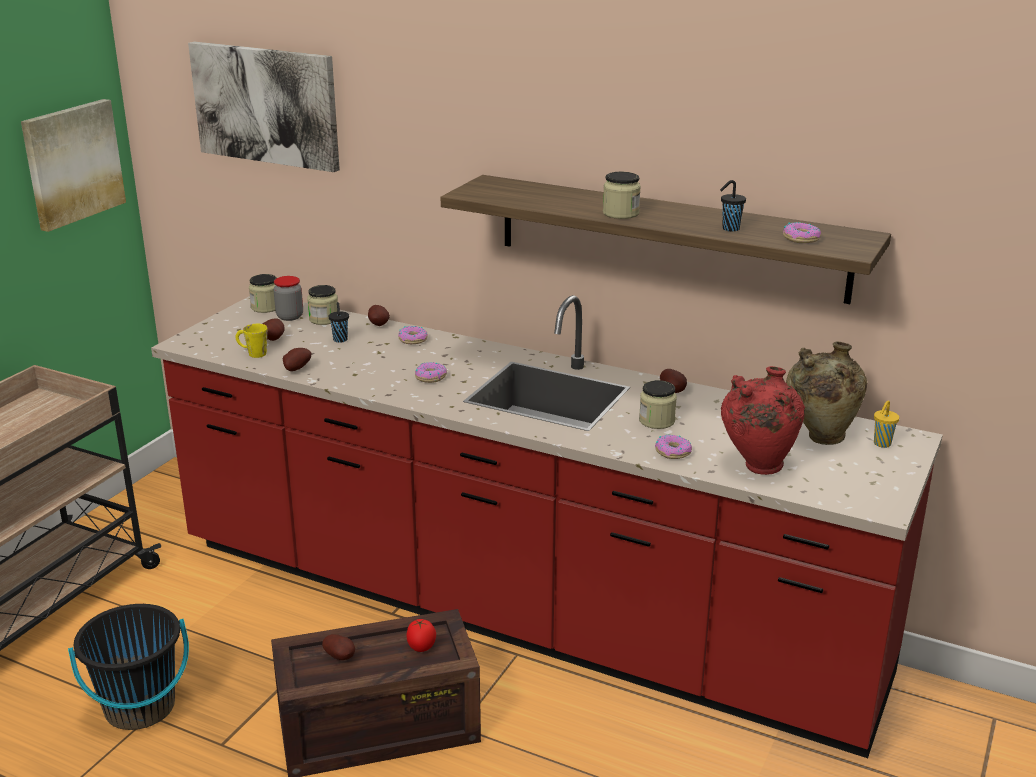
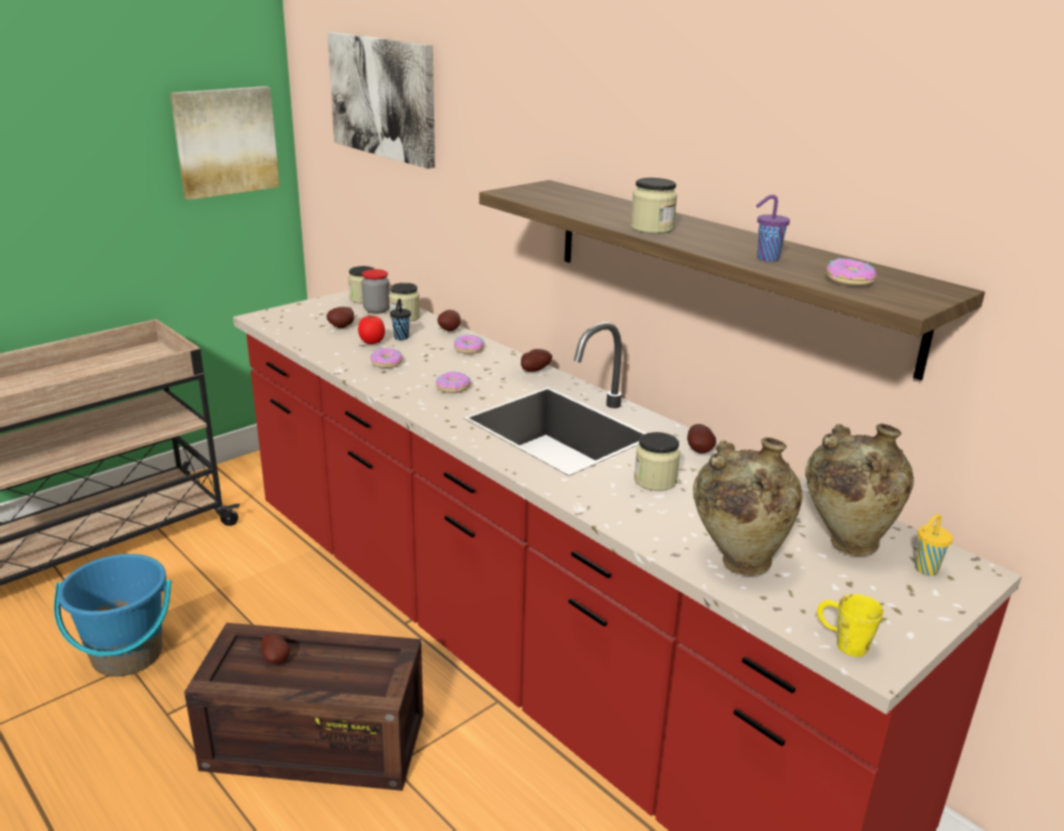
camera: 20 degrees right, 0 degrees up
(140, 708) = (127, 655): black bucket -> blue bucket
(252, 353) = (311, 336): yellow mug -> yellow mug (842, 642)
(296, 369) = (334, 357): potato -> potato (534, 371)
(421, 648) = (358, 672): tomato -> tomato (371, 343)
(673, 452) = (646, 520): donut -> donut (387, 363)
(729, 229) = (766, 259): black cup -> purple cup
(757, 467) = (737, 562): red vase -> beige vase

